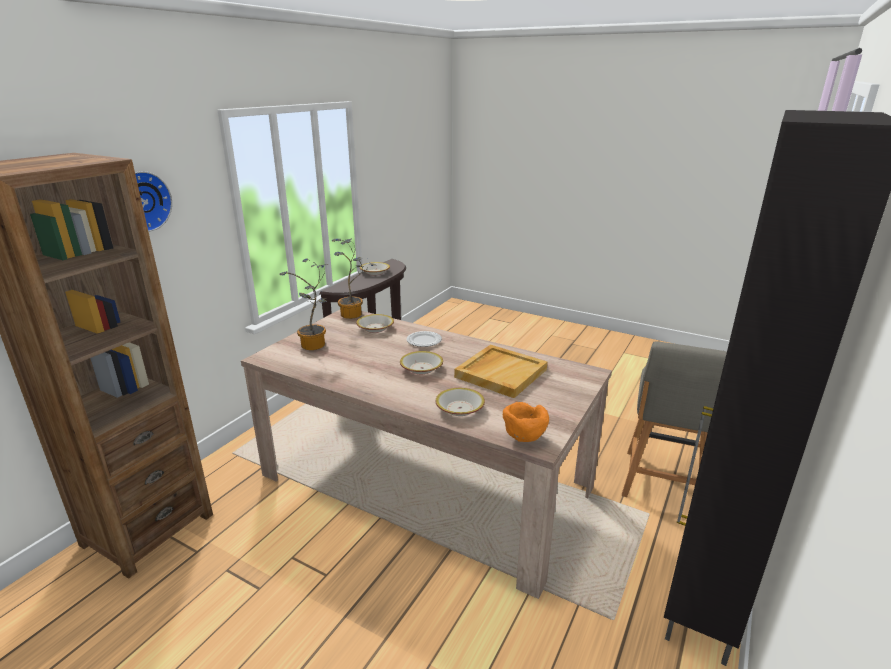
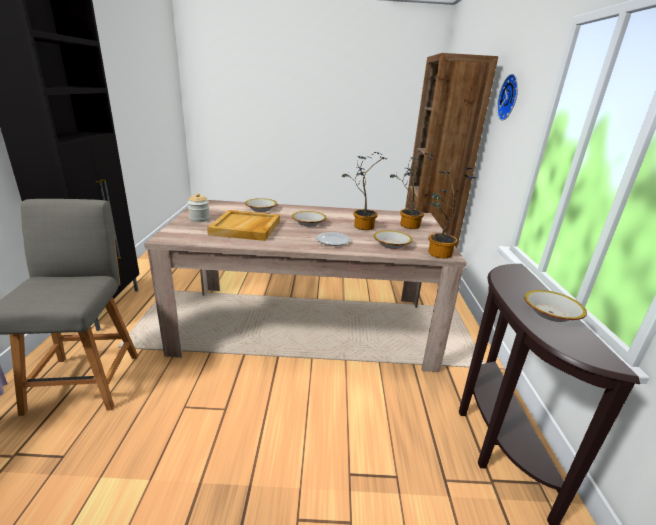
camera: 150 degrees right, 0 degrees up
(367, 354) = (361, 226): none -> potted plant
(523, 437) = (216, 204): orange bowl -> none
(553, 399) = (199, 219): none -> jar

